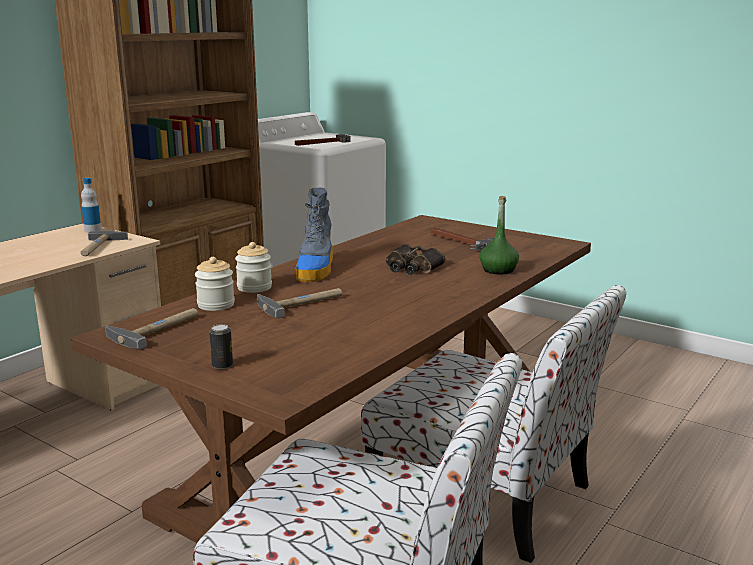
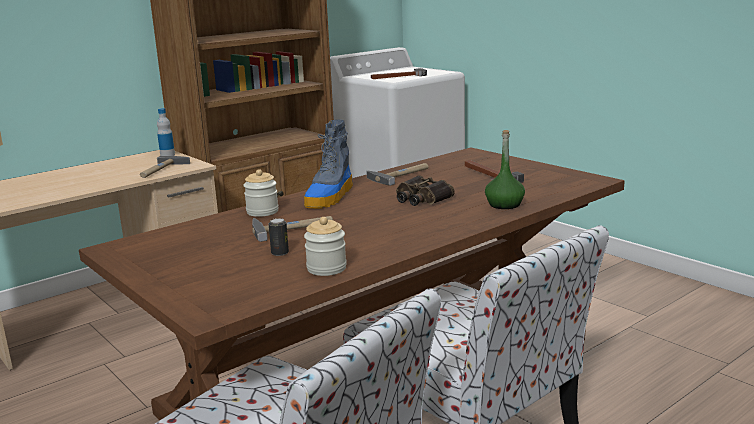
camera: 15 degrees right, 0 degrees up
(157, 329) = (152, 246): hammer -> hammer (401, 175)
(216, 305) = (217, 226): jar -> jar (326, 268)
(222, 365) = (179, 282): can -> can (280, 253)

